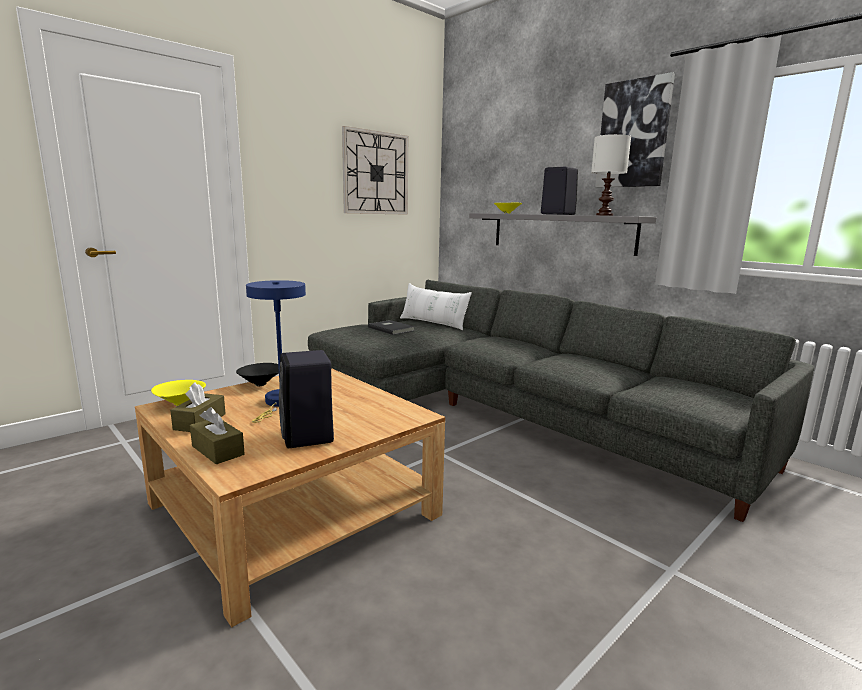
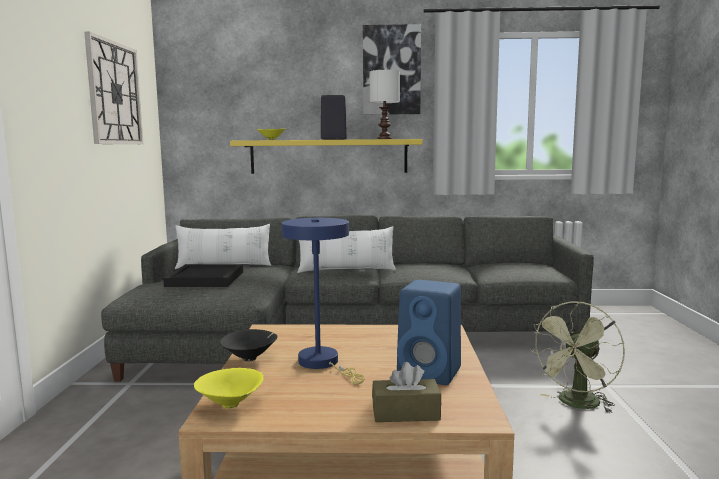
camera: 45 degrees left, 5 degrees down
(200, 421) = (309, 406): brown tissue box -> none
(308, 437) = (431, 373): black speaker -> blue speaker
(391, 329) = (205, 279): grey book -> black tray
(507, 348) = (346, 270): none -> white pillow
(560, 232) = (328, 156): grey shelf -> yellow shelf
(585, 565) = (576, 404): none -> green fan

